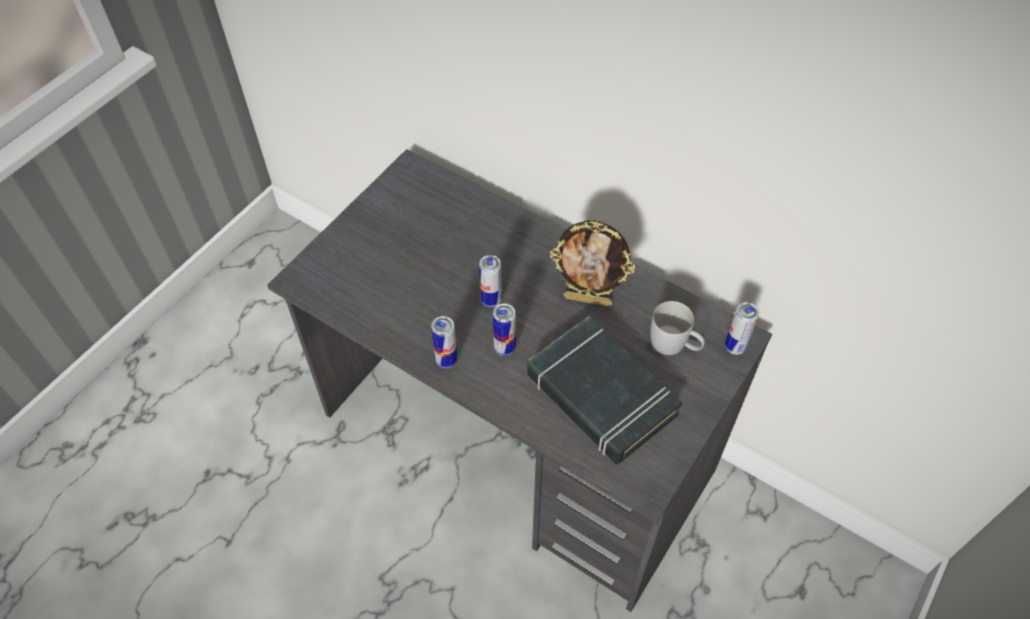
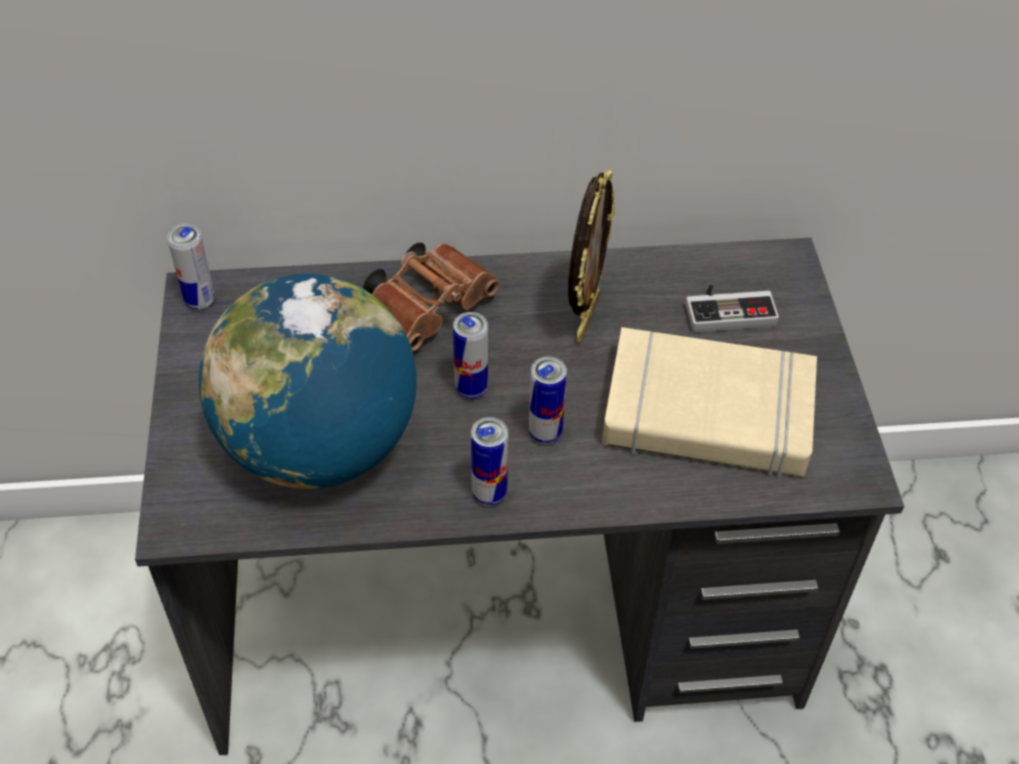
camera: 40 degrees left, 5 degrees down
(392, 283) = (320, 446): none -> globe
(513, 244) = (430, 308): none -> brown binoculars
(588, 300) = (585, 318): picture frame -> picture frame turned 45 degrees counterclockwise
(600, 395) = (707, 414): black book -> beige book
(674, 345) = (728, 309): white mug -> game controller
(734, 347) = (790, 273): can -> can (200, 301)

